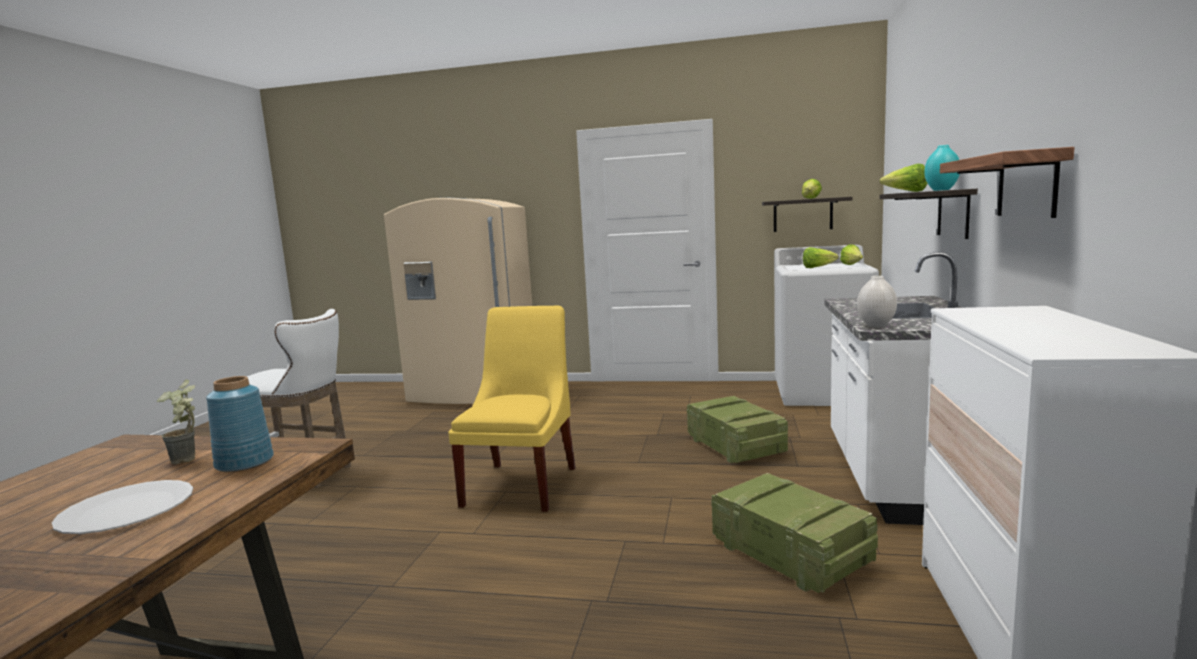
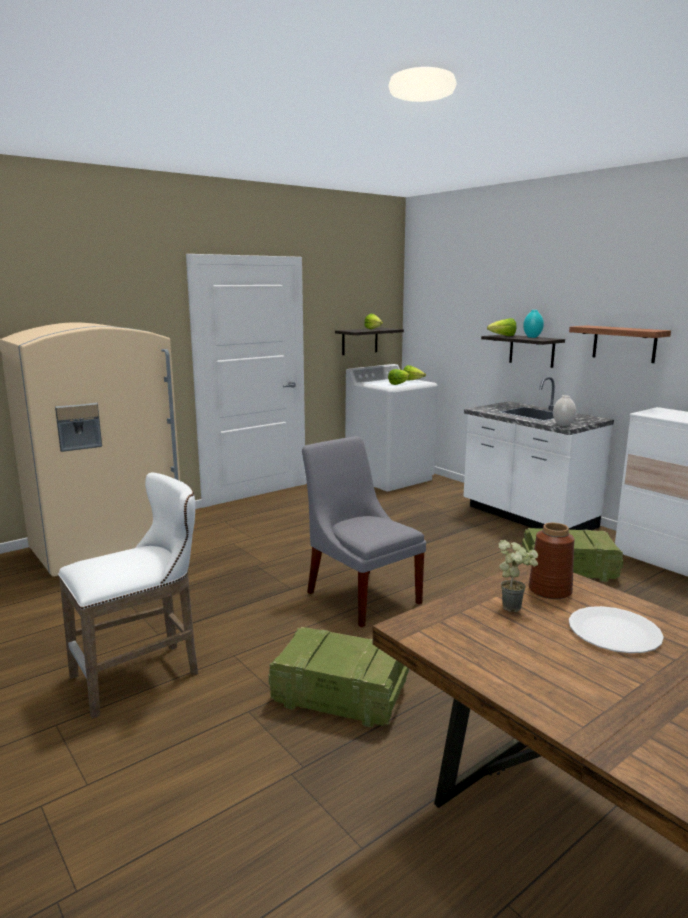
camera: 50 degrees left, 5 degrees up
(244, 463) = (549, 591): blue vase -> brown vase
(523, 483) = (361, 595): yellow chair -> grey chair
(736, 446) = (423, 525): crate -> crate (341, 695)

